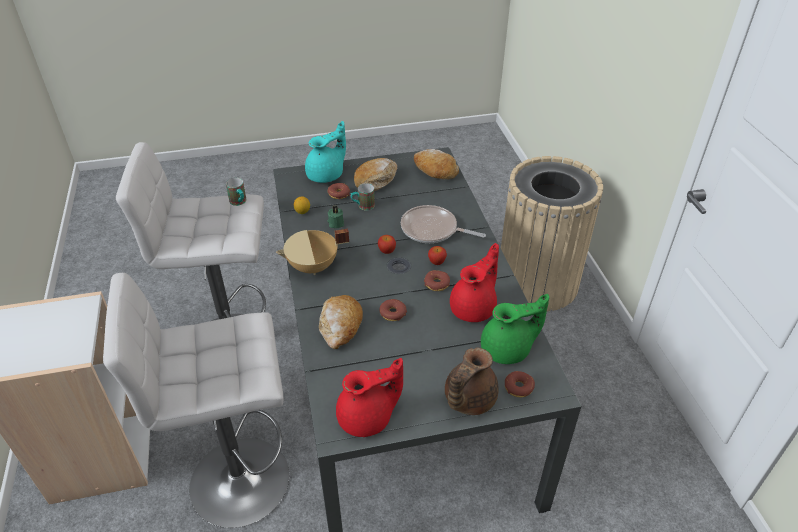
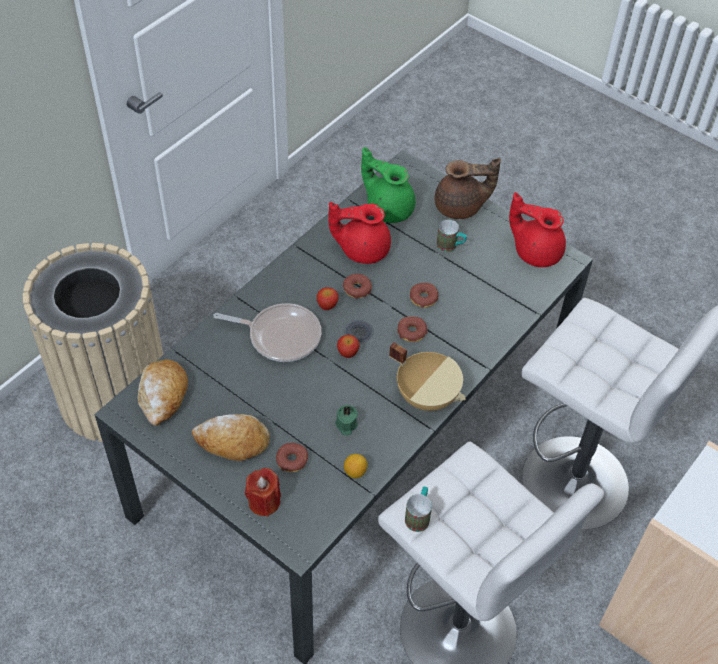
camera: 130 degrees left, 10 degrees up
(327, 175) = (264, 502): turquoise teapot -> red candle
(340, 326) = (474, 323): bread -> none
(362, 206) = (294, 421): mug -> mug (450, 246)
(432, 230) = (280, 336): frying pan -> frying pan turned 60 degrees counterclockwise
(518, 387) = (420, 186): donut -> donut (412, 332)

